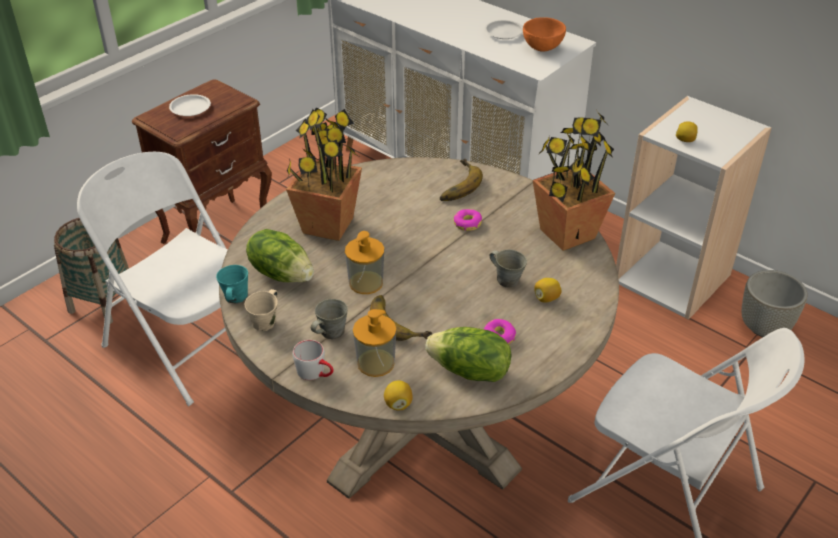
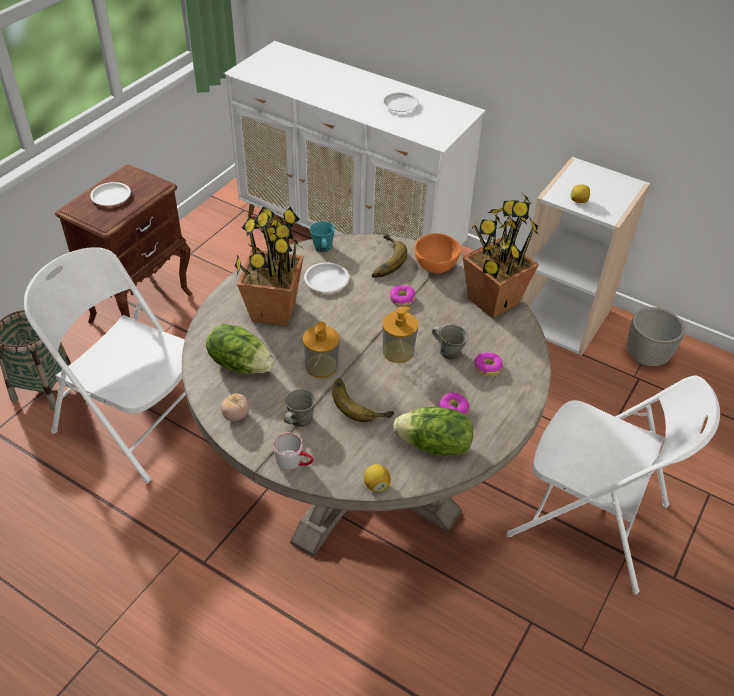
camera: 10 degrees left, 5 degrees up
(235, 298) = (202, 393): turquoise mug -> turquoise mug (322, 248)
(265, 322) = (236, 415): beige mug -> tomato
(375, 363) = (347, 446): soap dispenser -> soap dispenser (398, 351)
(390, 199) = (326, 280): none -> white plate
(542, 47) = (438, 118): orange bowl -> orange bowl (435, 266)
(546, 298) = (487, 367): lemon -> donut

